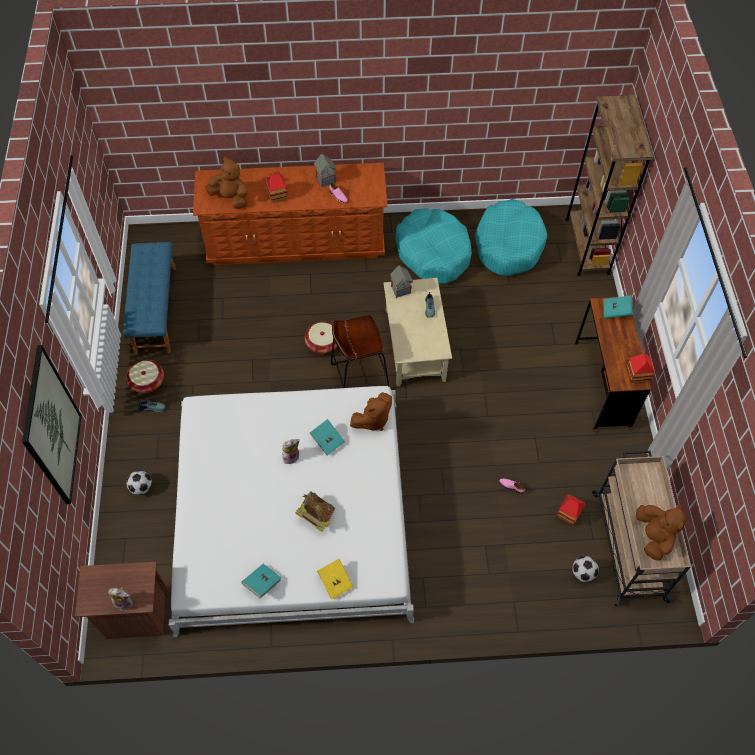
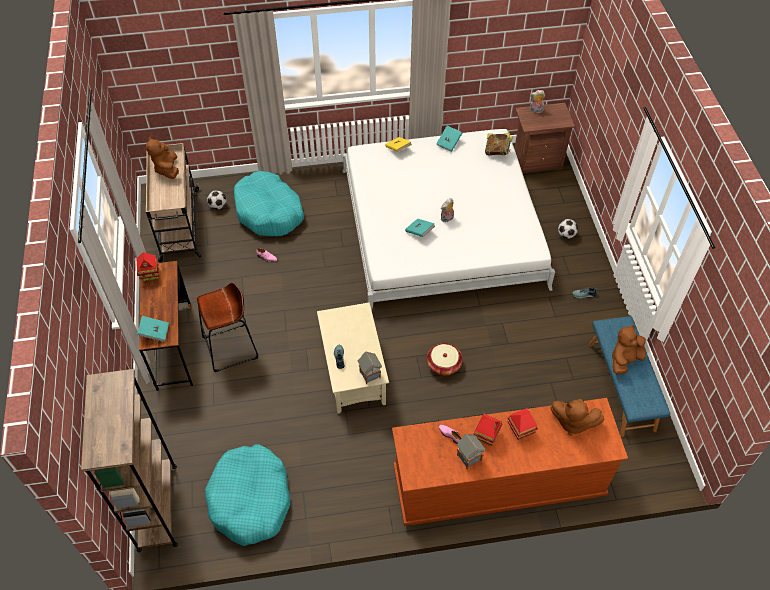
camera: 175 degrees right, 5 degrees down
(52, 427) = (621, 127): picture -> none
(147, 382) = (597, 315): basket -> none
(316, 516) = (419, 183): book -> book (497, 152)
(359, 377) = (403, 335): brown stool -> brown stool (230, 347)
(373, 420) = (384, 250): brown plush toy -> brown plush toy (624, 360)
(433, 252) = (338, 481): turquoise dog bed -> turquoise dog bed (269, 212)
(568, 514) = (223, 242): toy house -> toy house (486, 435)

